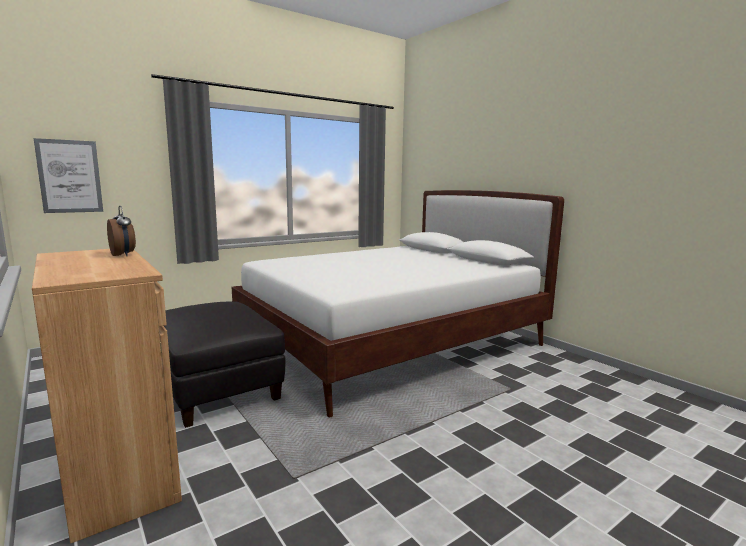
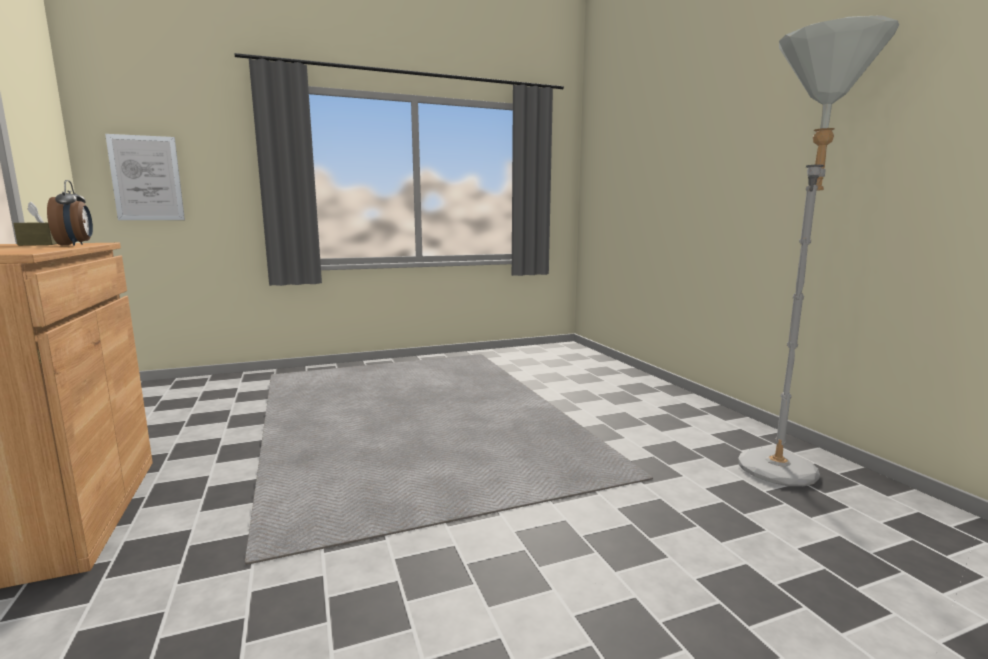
camera: 15 degrees right, 0 degrees up
(84, 254) = (41, 244): none -> brown tissue box
(216, 388) = (258, 435): black ottoman -> none
(392, 343) = (519, 400): white bed -> none
(576, 372) = (781, 464): none -> grey floor lamp

